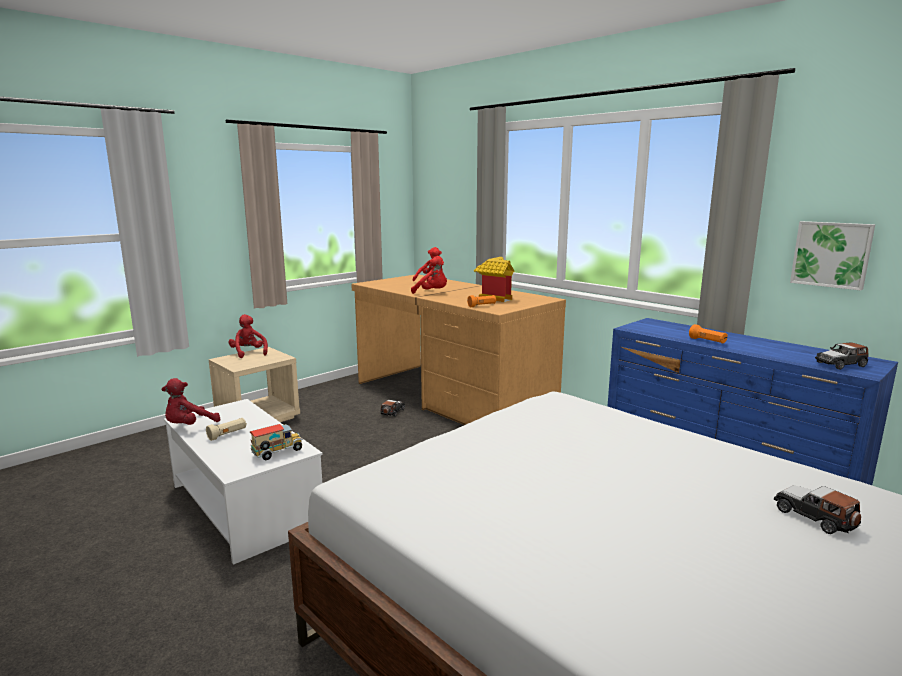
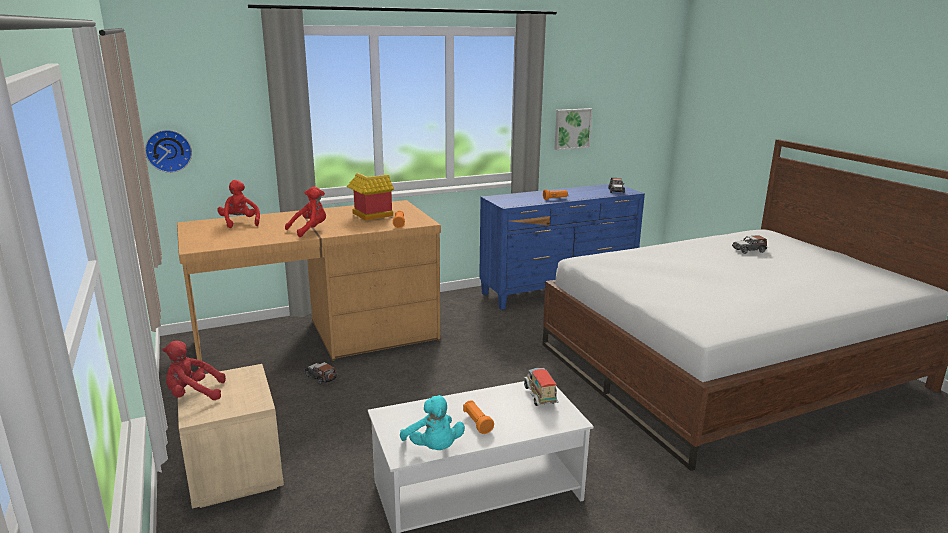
camera: 70 degrees left, 5 degrees up
(189, 426) = (433, 448): red plush toy -> turquoise plush toy
(227, 434) = (477, 423): beige flashlight -> orange flashlight
(430, 222) = (168, 150): none -> wall clock

